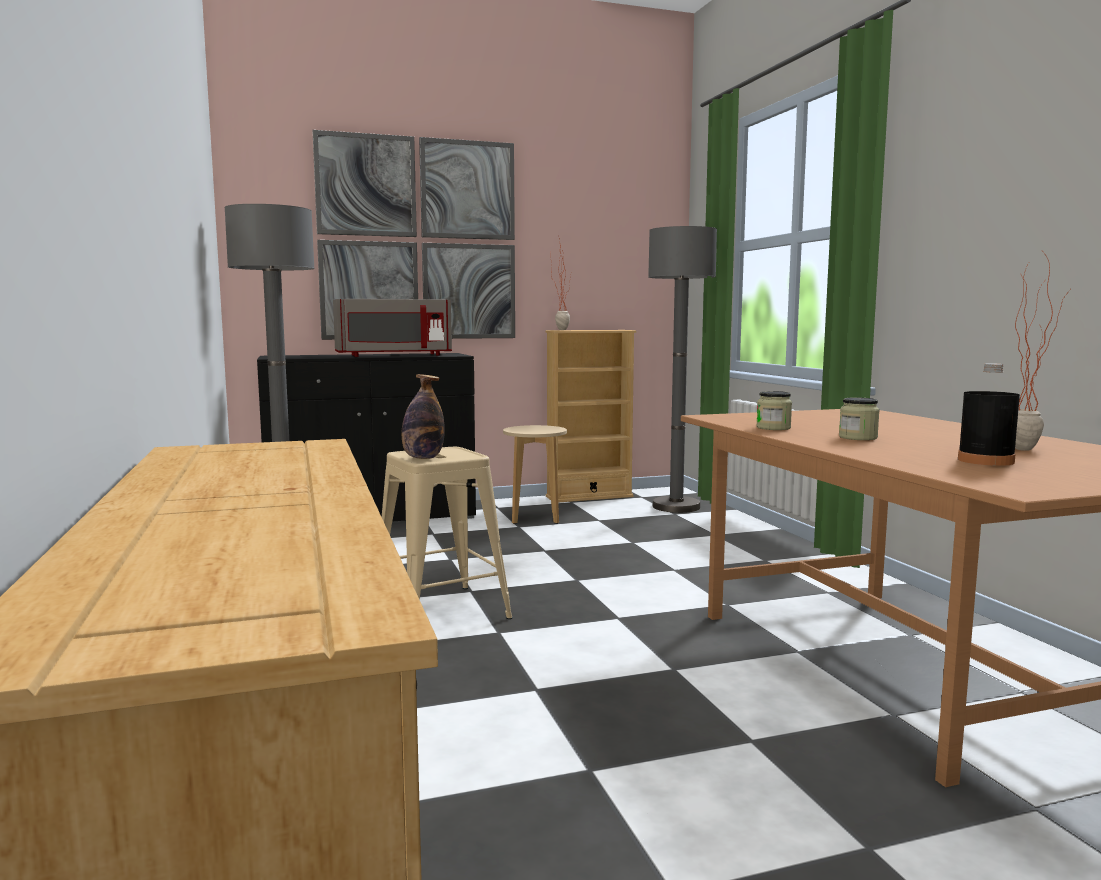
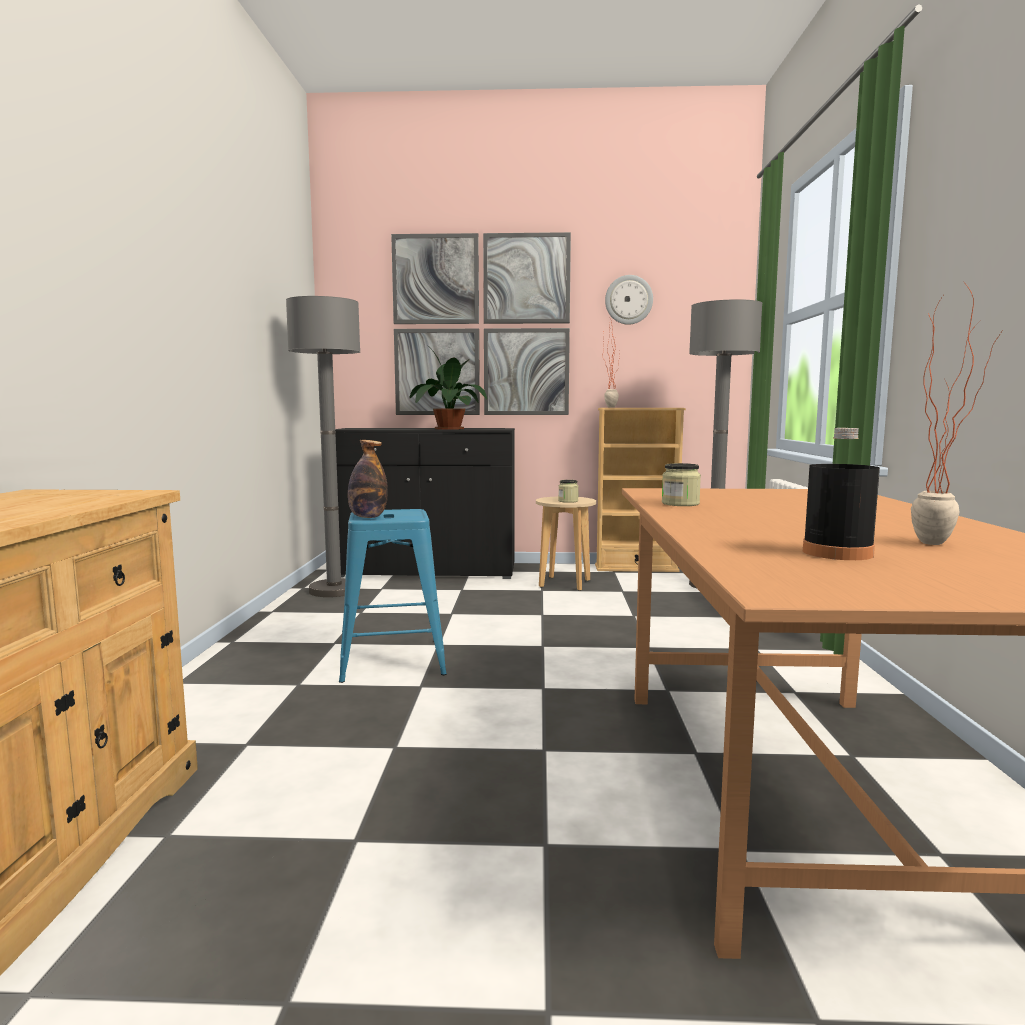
camera: 20 degrees right, 0 degrees up
(394, 355) = (446, 429): grey microwave -> potted plant
(439, 612) = (392, 660): beige stool -> blue stool
(572, 217) = (628, 300): none -> wall clock
(858, 437) = (748, 518): jar -> jar (568, 501)

